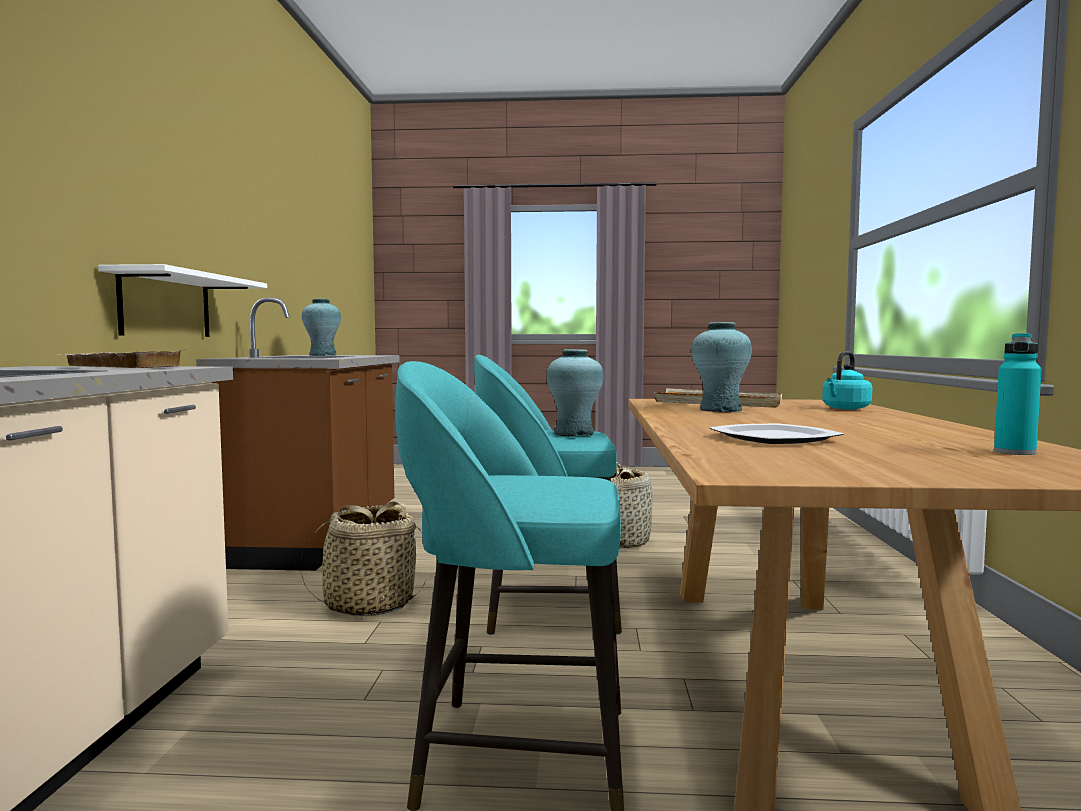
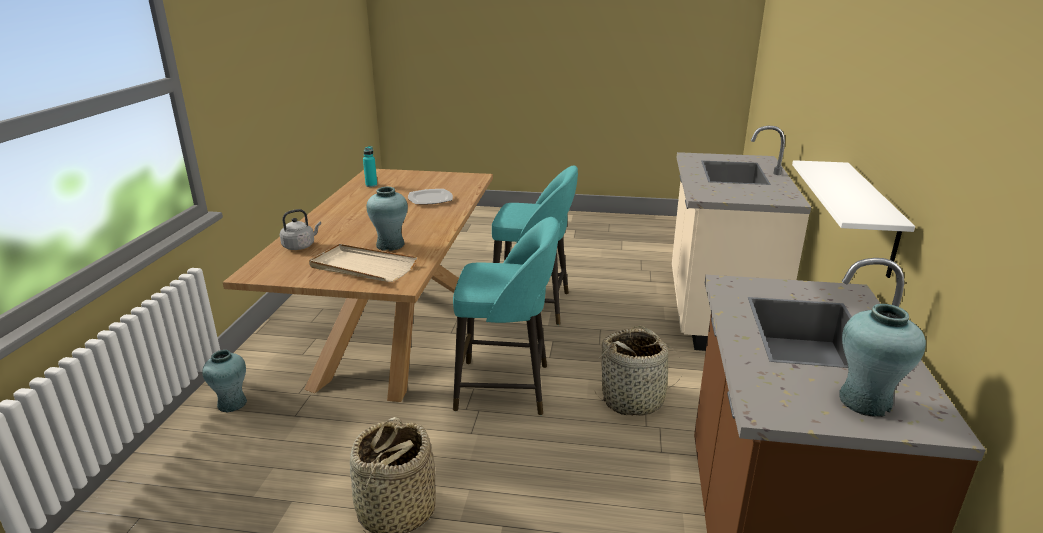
camera: 175 degrees left, 20 degrees up
(118, 367) = (731, 193): beige tray -> none
(574, 434) = (486, 271): turquoise vase -> turquoise vase (232, 404)
(845, 408) = (300, 246): turquoise kettle -> grey kettle

